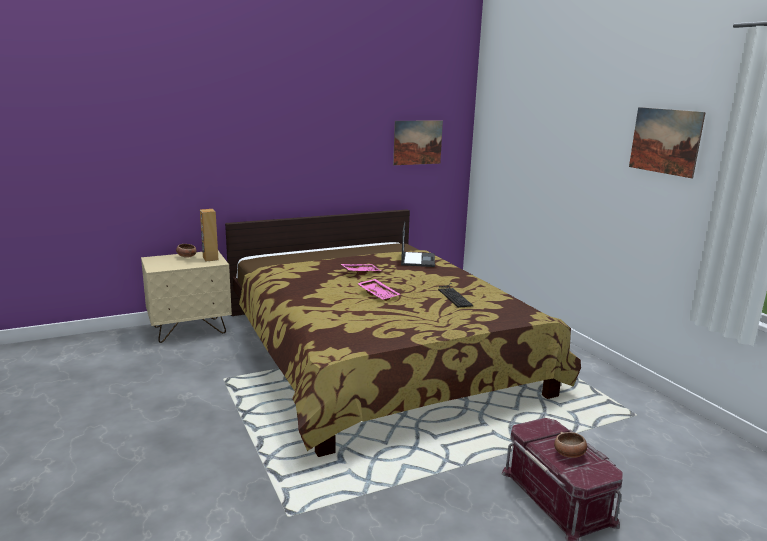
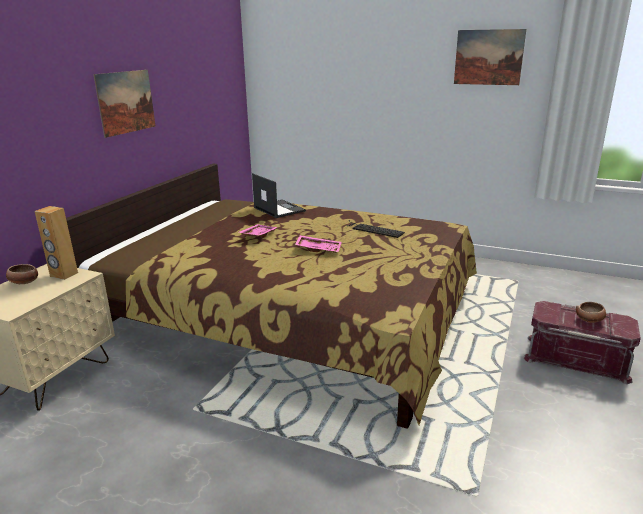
camera: 40 degrees left, 5 degrees up
(417, 142) = (209, 89): picture -> picture (126, 102)

